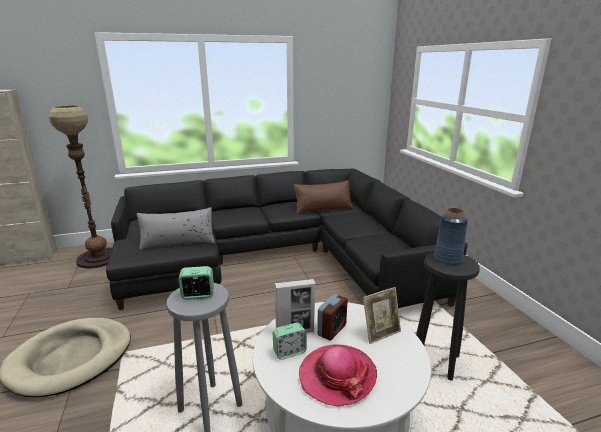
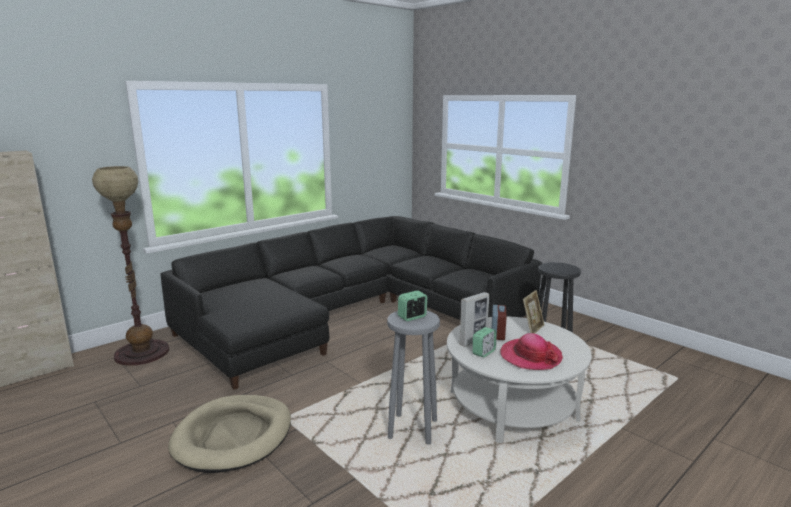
camera: 25 degrees left, 5 degrees down
(178, 242) = (278, 306): grey pillow -> none
(323, 208) = (385, 257): brown pillow -> none
(448, 259) = (555, 267): blue vase -> none

